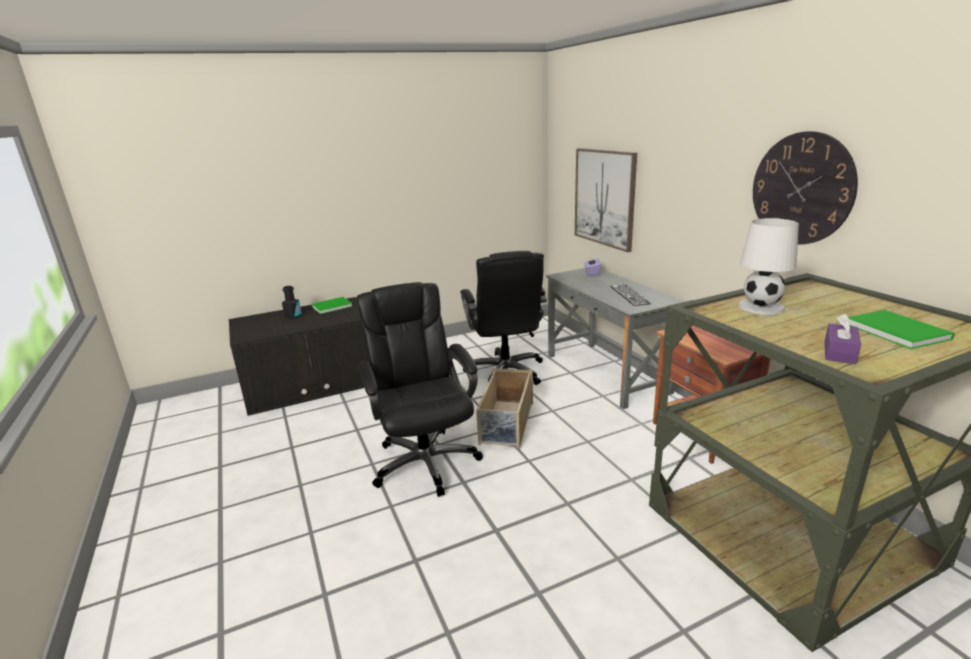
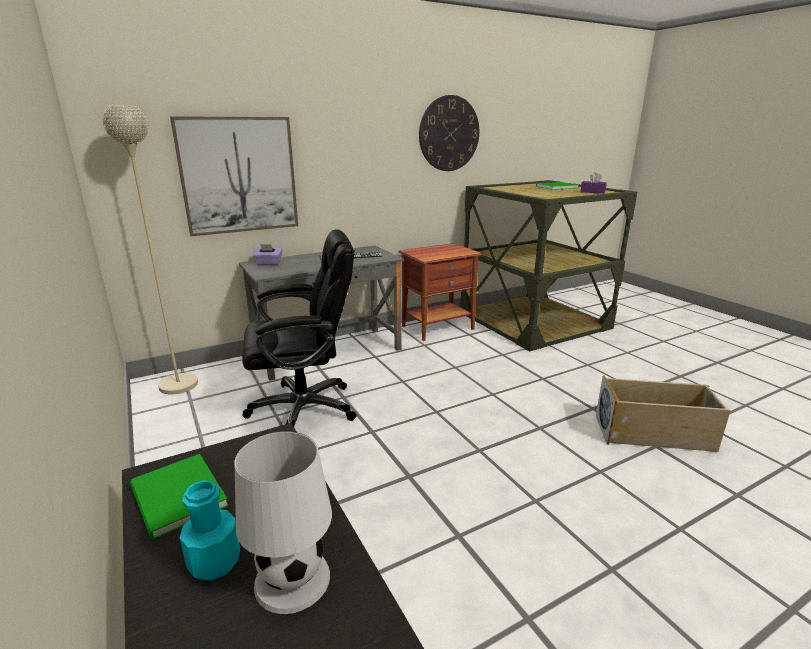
camera: 95 degrees left, 0 degrees up
(293, 316) = (215, 562): black bottle -> turquoise bottle
(425, 462) = (517, 456): black office chair -> none
(506, 423) = (429, 406): beige storage box -> beige storage box (654, 433)
(539, 329) = (178, 385): none -> beige floor lamp
(760, 307) = (533, 193): white table lamp -> white table lamp (292, 580)

